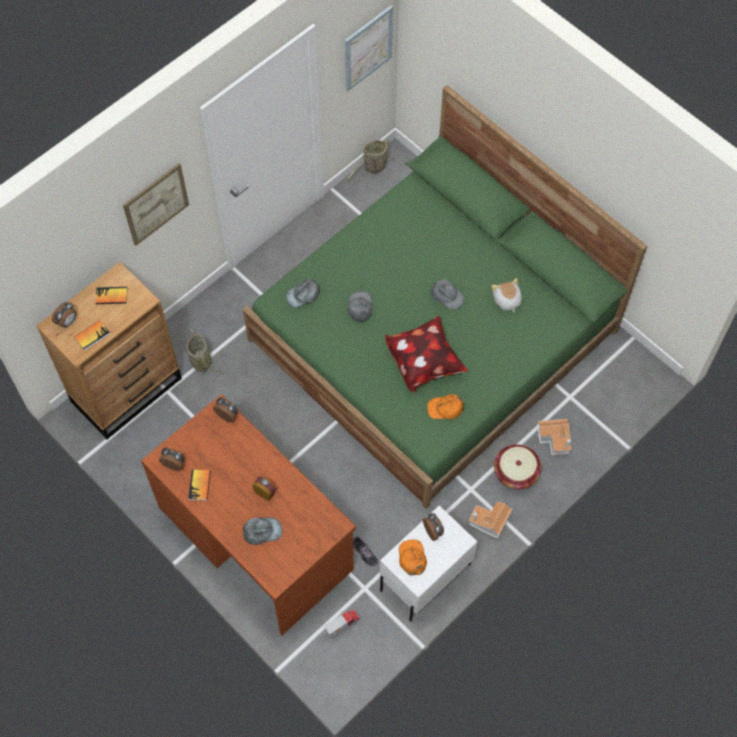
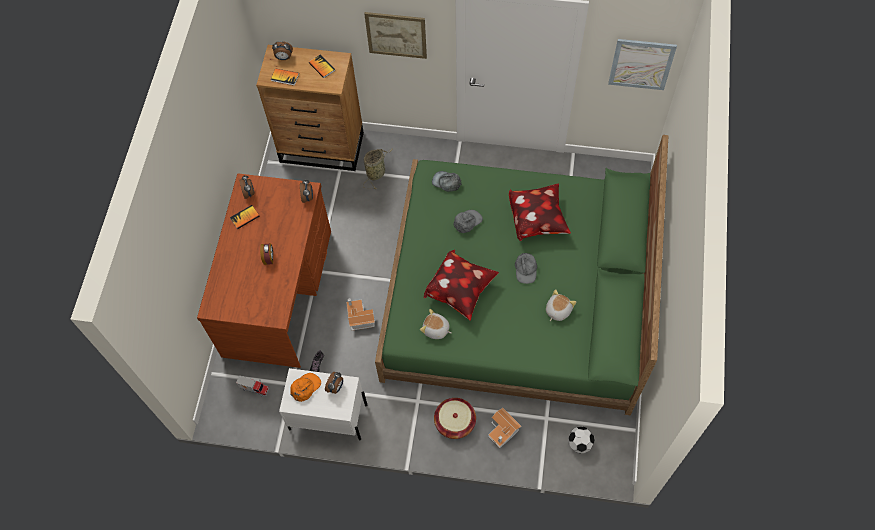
camera: 55 degrees right, 0 degrees up
(262, 531) = (239, 276): grey cap -> none
(374, 168) = (614, 166): basket -> none
(405, 252) = (537, 219): none -> pillow
(445, 408) = (436, 329): orange cap -> plush toy
(489, 522) = (401, 430): toy house -> toy house (359, 318)
(613, 388) = (579, 443): none -> football

